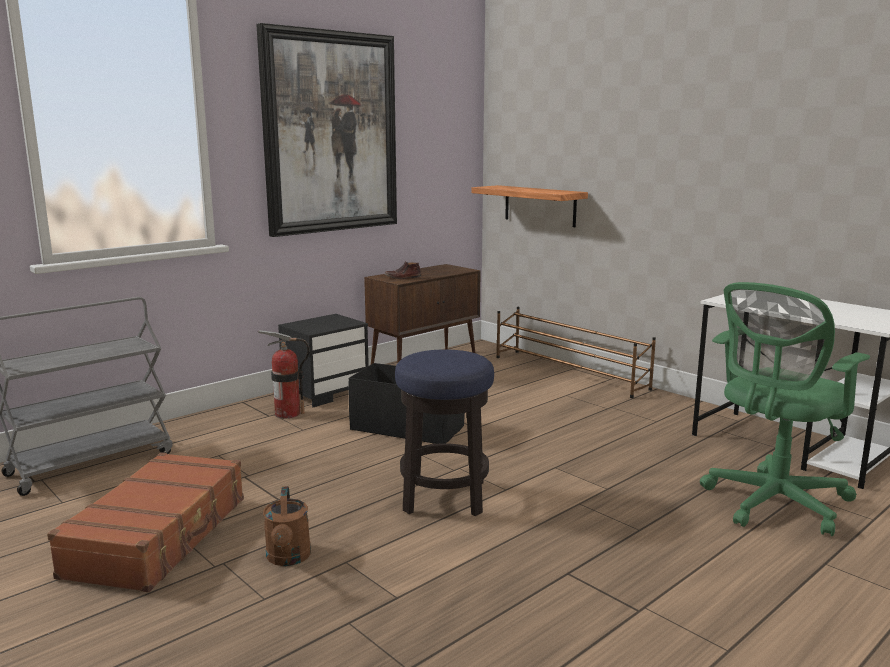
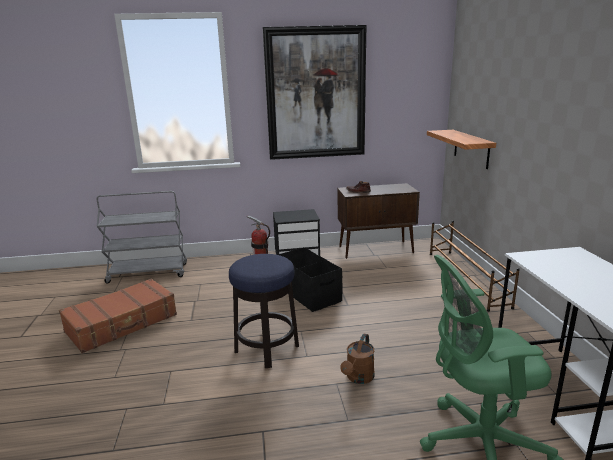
camera: 35 degrees right, 5 degrees up
(288, 558) = (151, 358): brown watering can -> brown watering can (358, 378)

